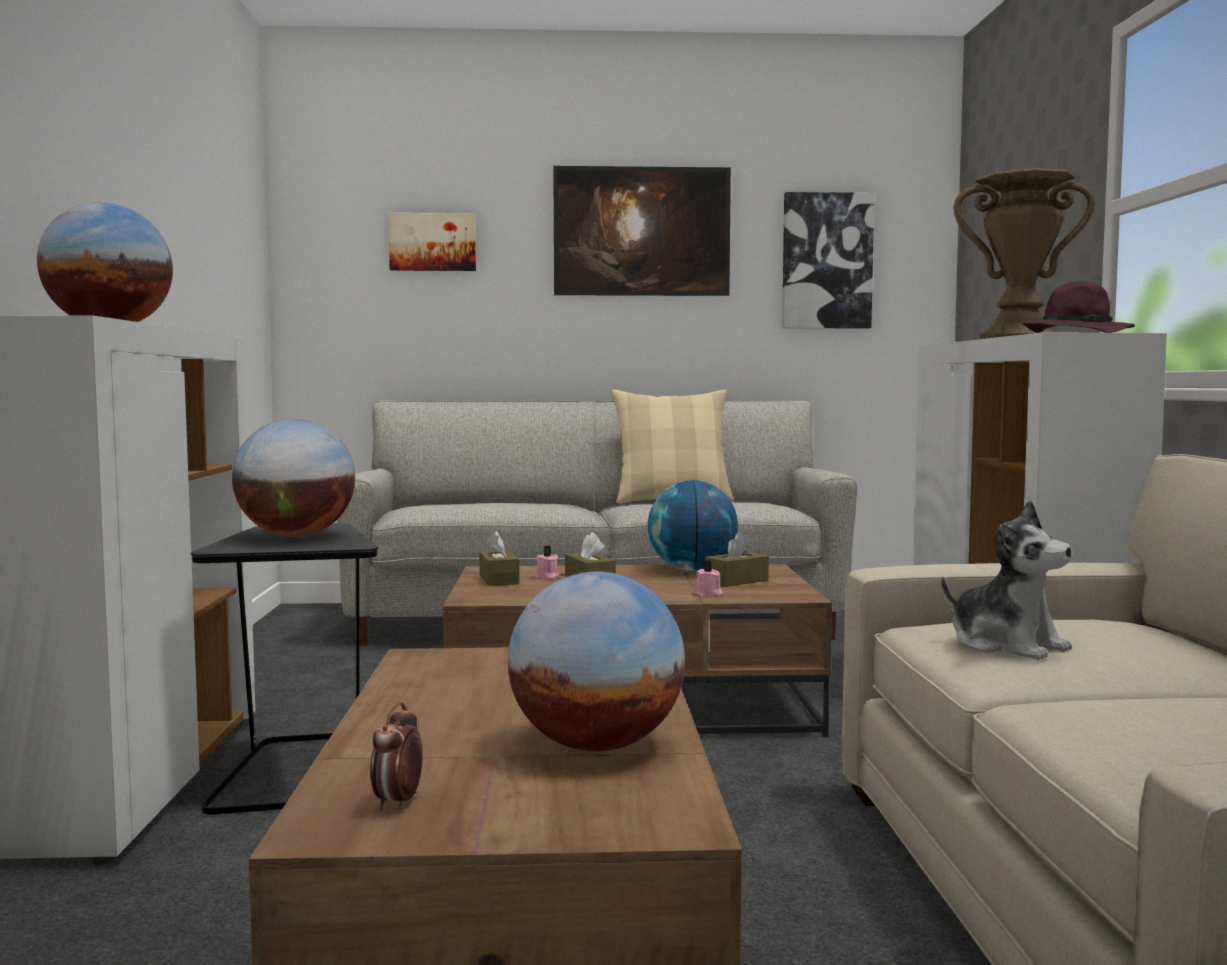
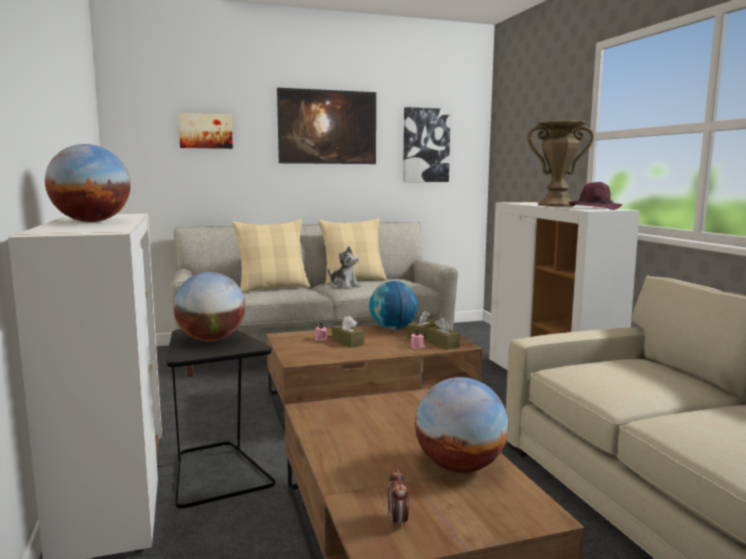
camera: 15 degrees left, 5 degrees up
(499, 579) = (296, 344): brown tissue box -> brown tissue box (442, 344)
(515, 503) = (273, 288): none -> beige pillow
(1006, 645) = (610, 383): plush toy -> plush toy (344, 286)

